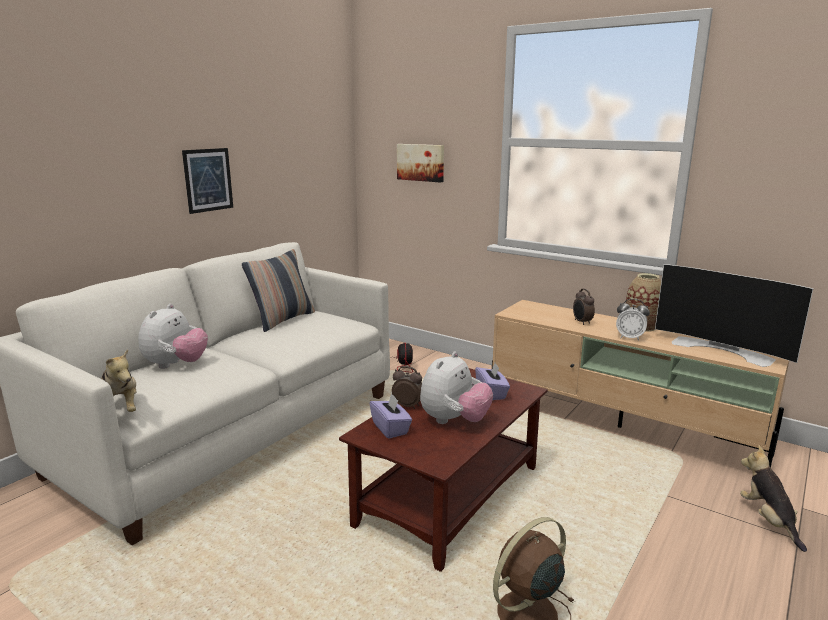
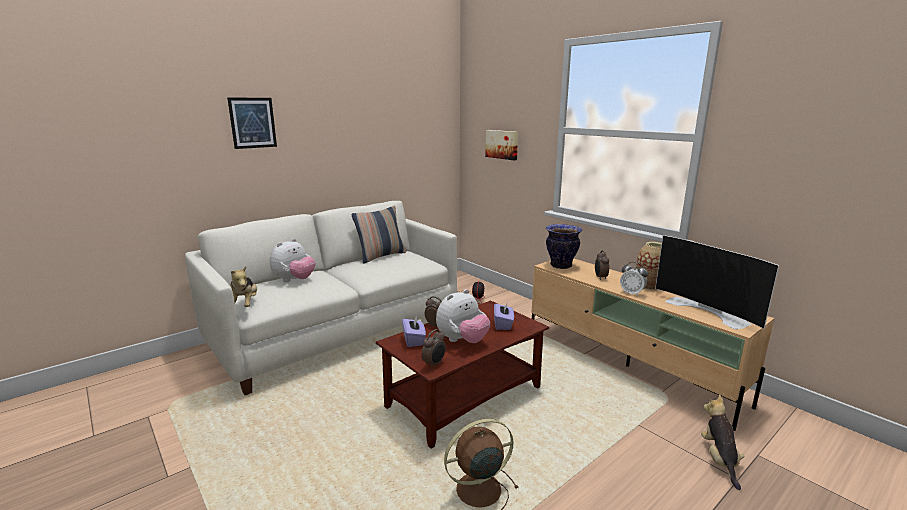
camera: 15 degrees right, 0 degrees up
(208, 180) = (339, 154): picture -> picture (252, 123)
(438, 457) = (434, 364): none -> alarm clock
(526, 312) = (560, 266): none -> vase

